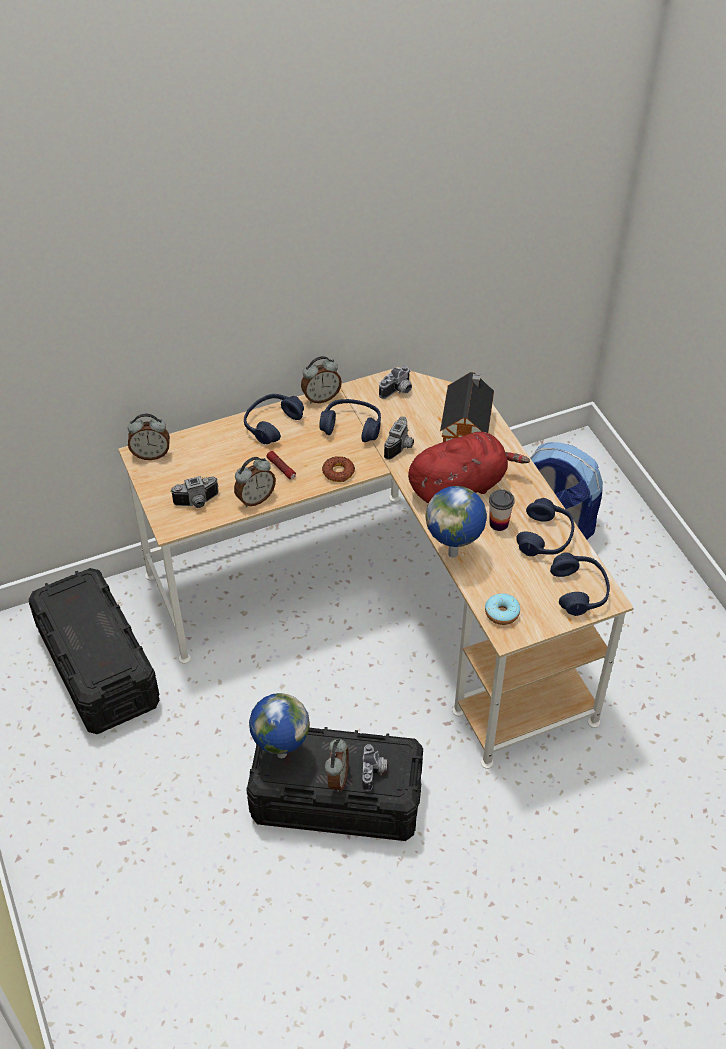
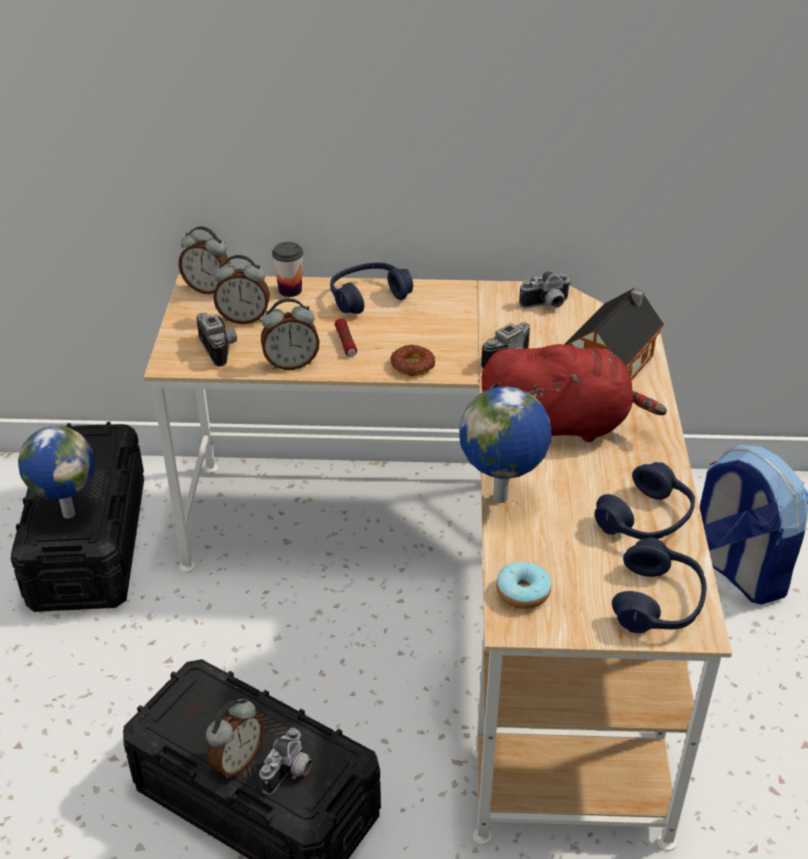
camera: 25 degrees right, 10 degrees down
(197, 503) = (221, 348): camera -> camera turned 120 degrees counterclockwise
(280, 753) = (188, 700): globe -> globe (68, 513)
(321, 397) = (446, 287): alarm clock -> alarm clock (244, 318)
(352, 426) = (463, 325): blue headphones -> none
(498, 523) = (588, 482): cup -> cup (290, 290)

